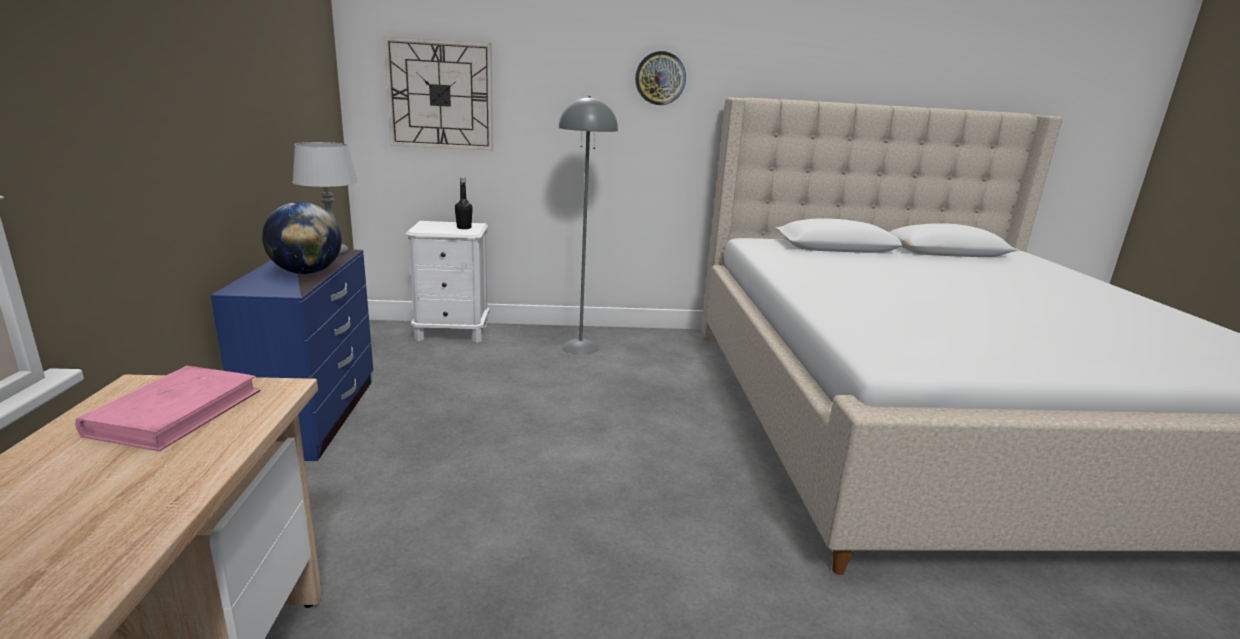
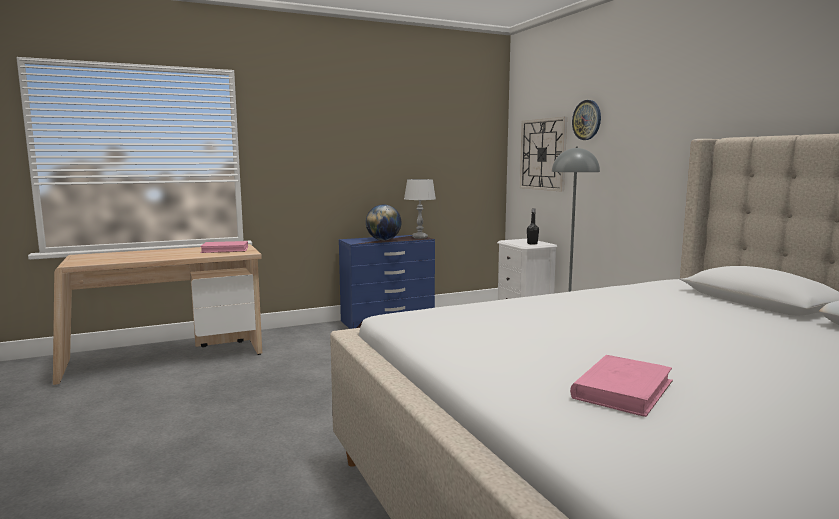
camera: 70 degrees right, 10 degrees down
(660, 78) = (664, 128): wall clock -> wall clock (587, 120)
(1105, 336) = (622, 389): none -> pink book

